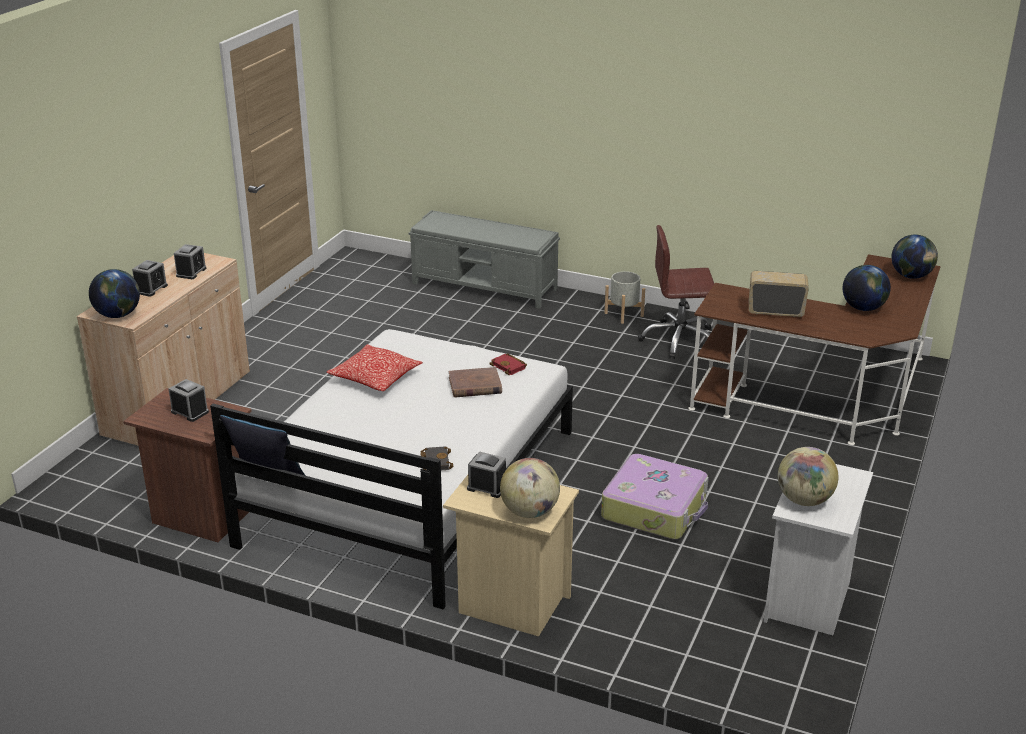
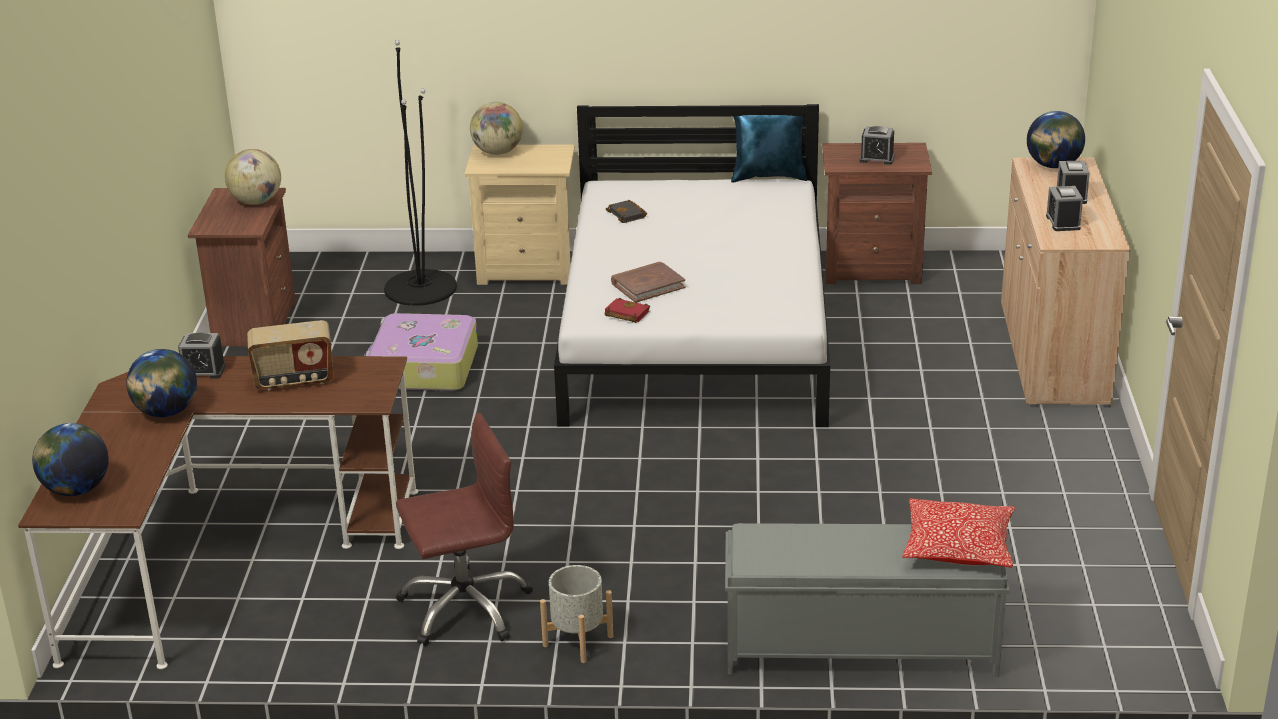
camera: 160 degrees right, 0 degrees up
(375, 378) = (767, 272): pillow -> pillow (958, 547)
(487, 487) = (545, 160): alarm clock -> alarm clock (203, 371)
(629, 607) = (420, 288): none -> black floor lamp
(808, 600) = (253, 325): white nightstand -> brown nightstand

